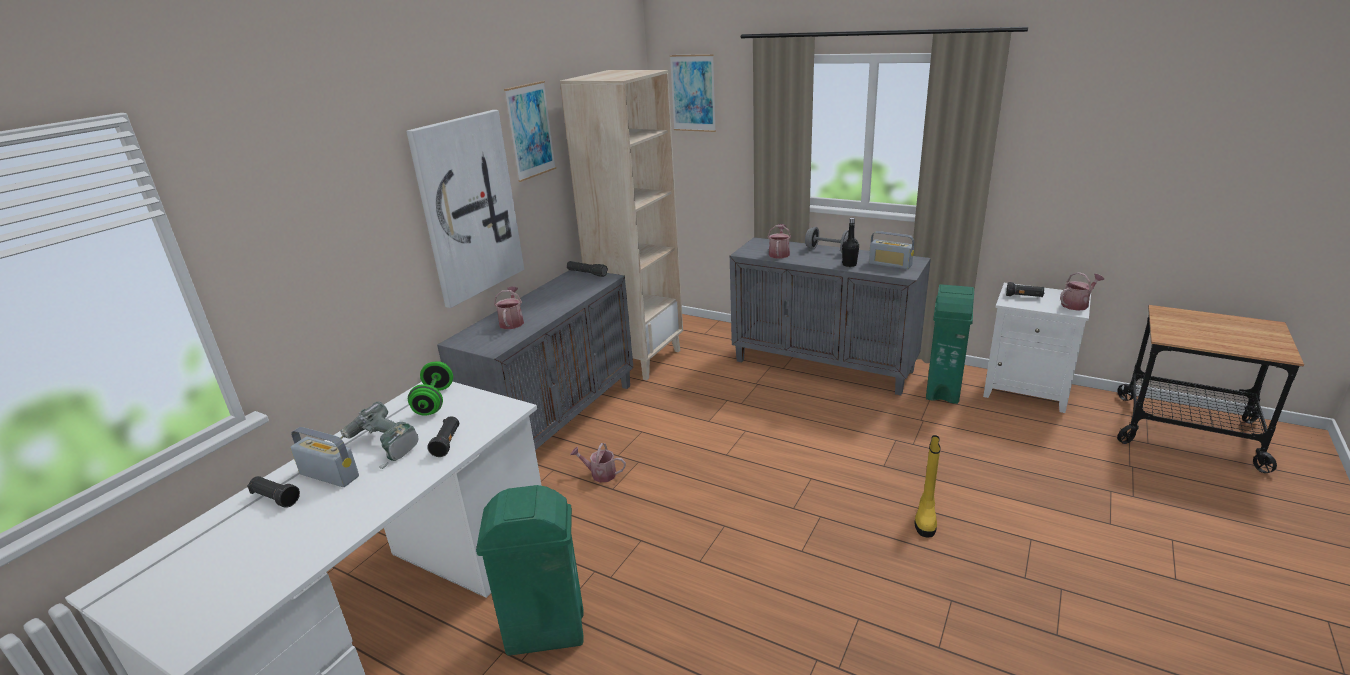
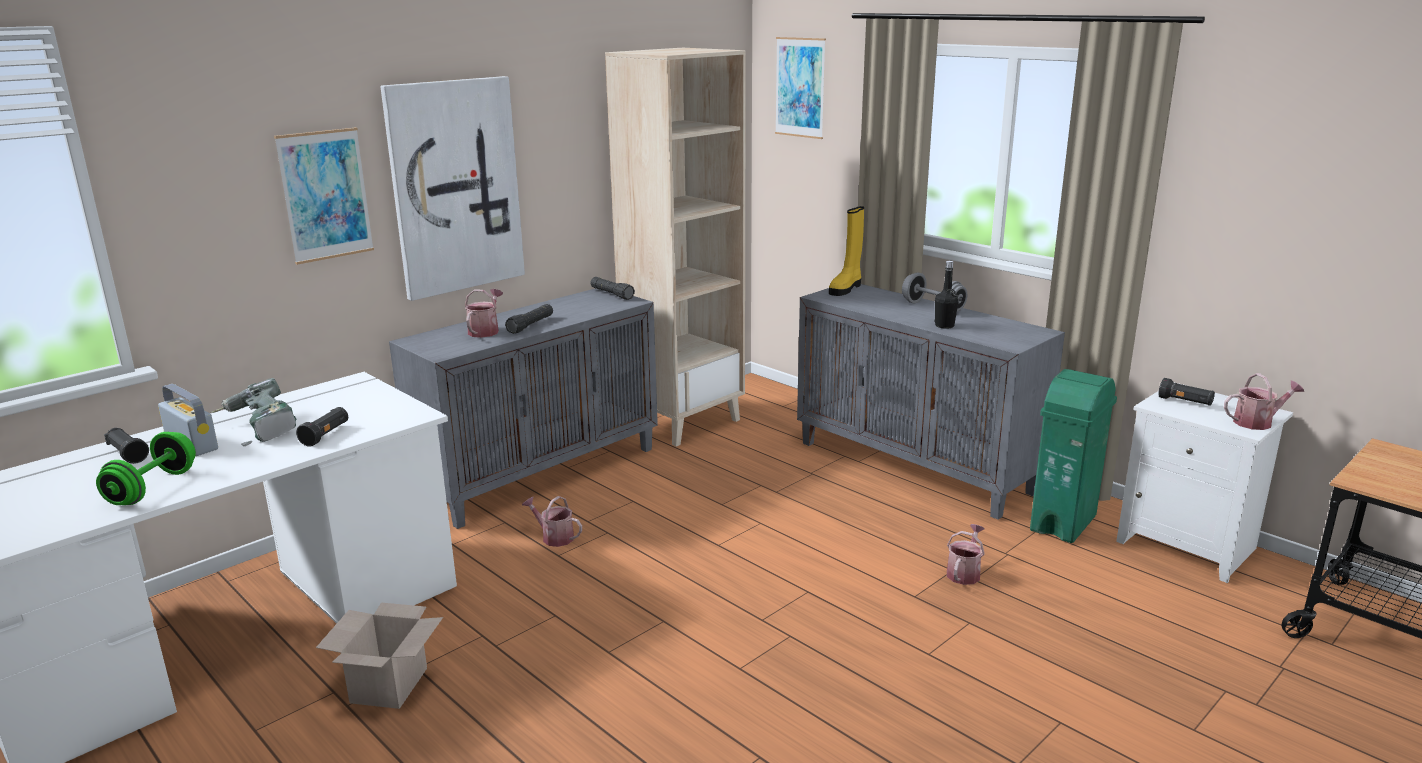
camera: 15 degrees right, 5 degrees down
(434, 401) = (346, 395): green dumbbell -> green dumbbell (152, 488)
(530, 131) = (557, 108): picture -> picture (325, 195)
(545, 311) = (531, 325): none -> black flashlight
(545, 632) = (389, 684): green trash can -> cardboard box
(779, 253) = (865, 302): watering can -> watering can (964, 572)
(890, 264) = (1000, 332): radio -> none
(925, 517) = (929, 666): yellow boot -> yellow boot (846, 289)

